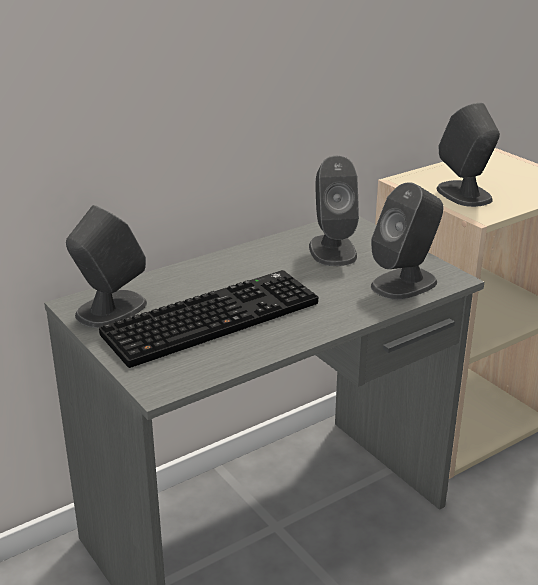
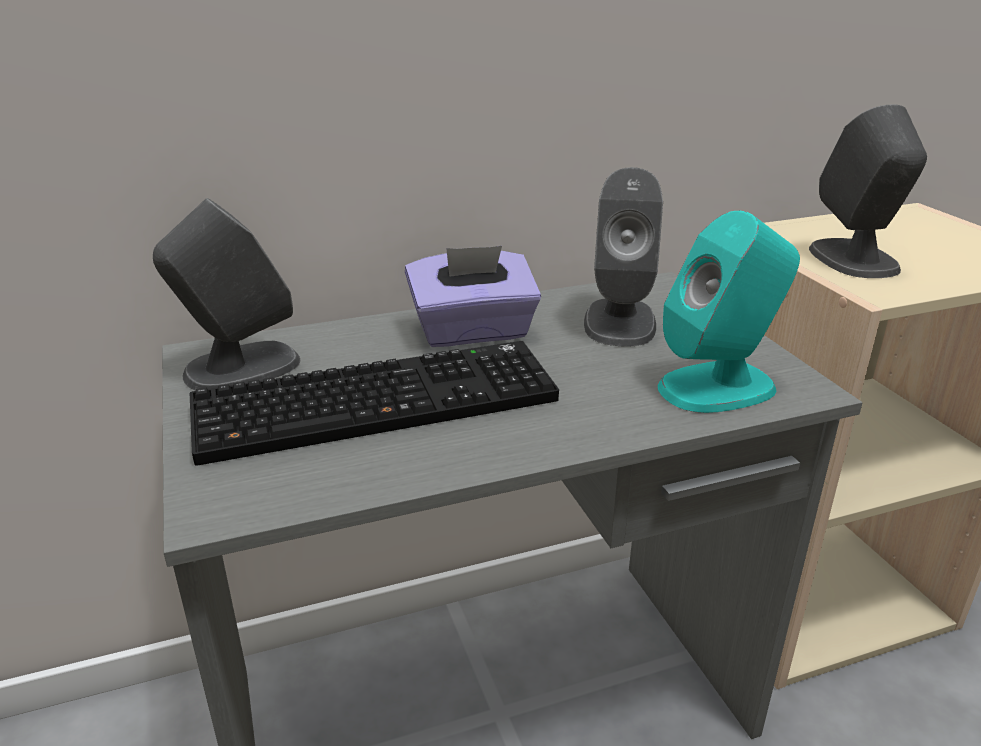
camera: 15 degrees right, 0 degrees up
(244, 268) = (473, 332): none -> purple tissue box
(404, 283) = (718, 387): grey speaker -> turquoise speaker

